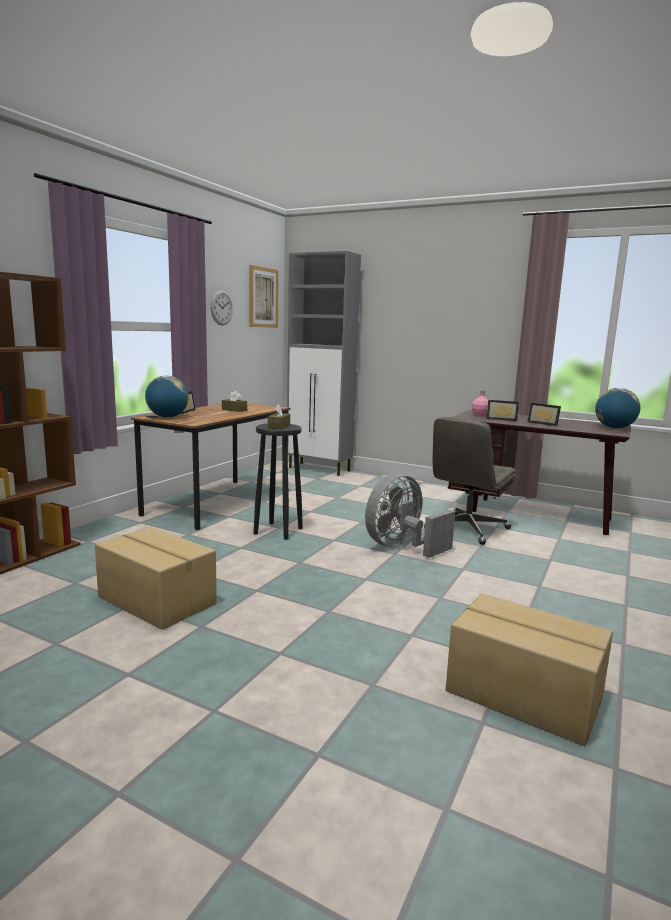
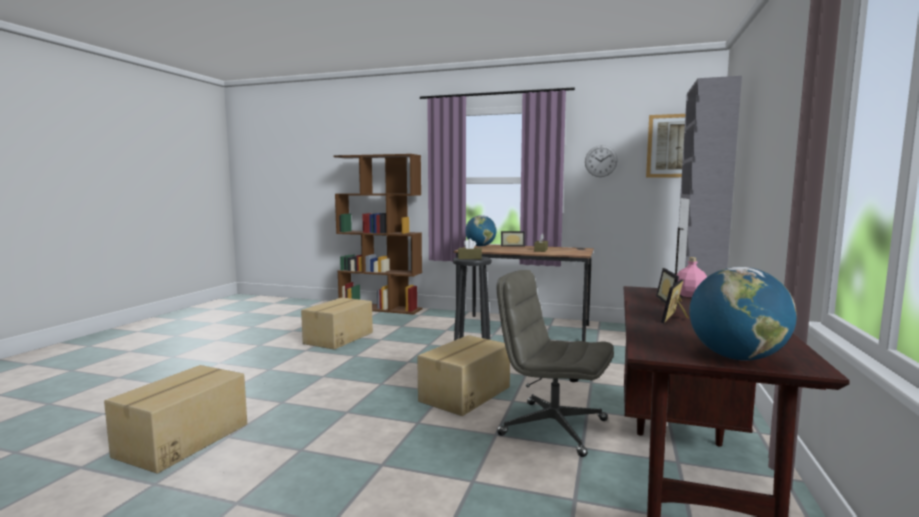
camera: 80 degrees right, 5 degrees down
(402, 547) = (464, 394): grey fan -> cardboard box

